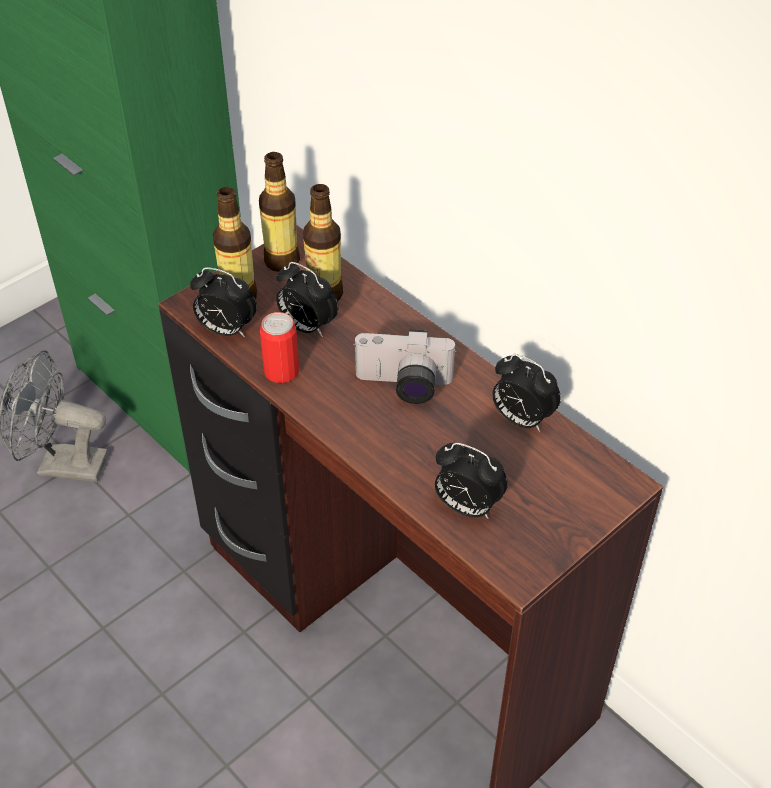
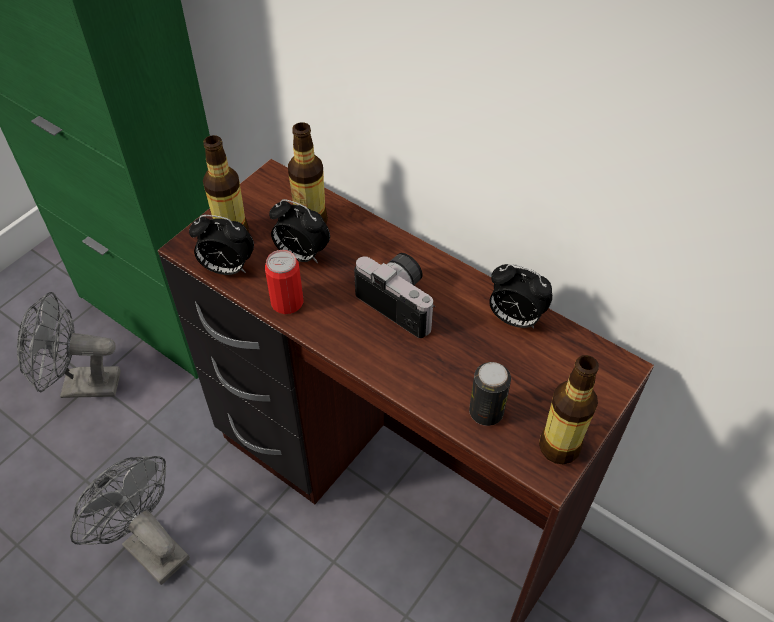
camera: 10 degrees left, 5 degrees up
(105, 647) = (148, 545): none -> grey fan
(282, 261) = (265, 195): bottle -> bottle (559, 447)
(403, 386) = (402, 301): camera -> camera turned 135 degrees counterclockwise
(466, 507) = (486, 412): alarm clock -> can

